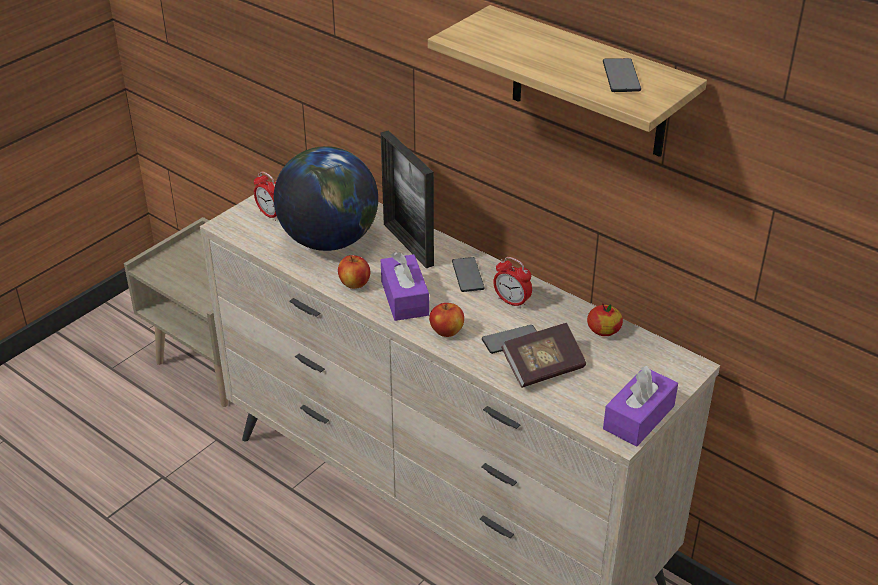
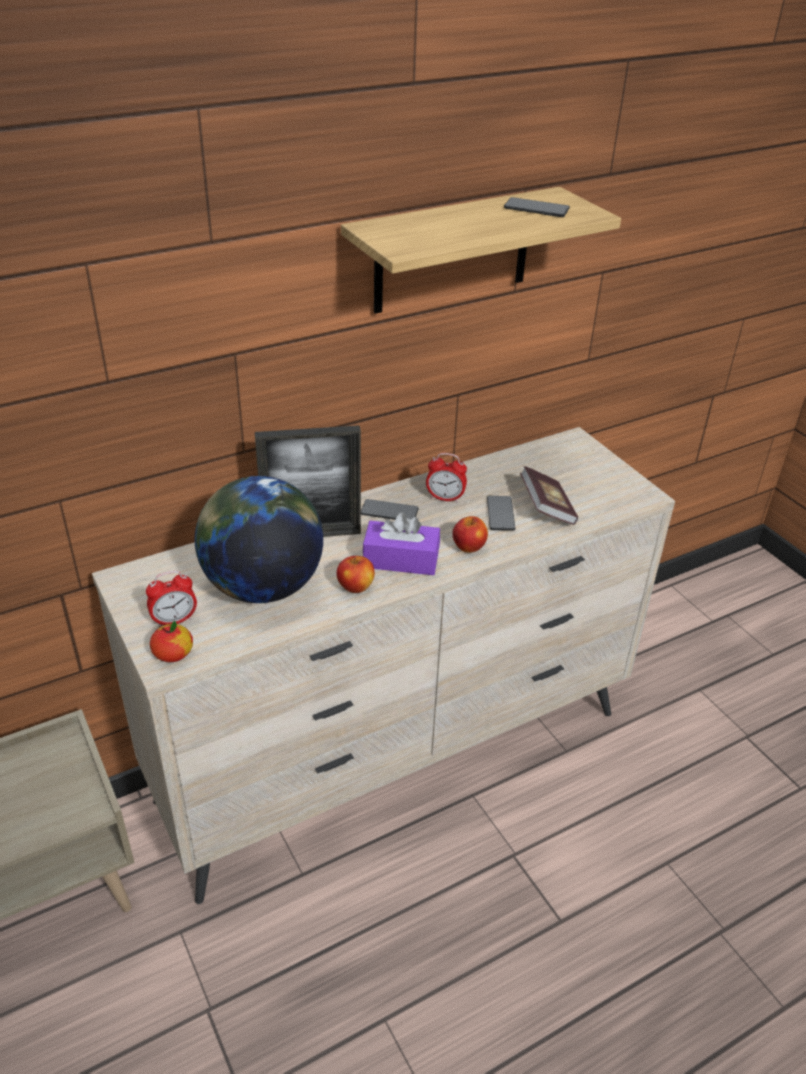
camera: 70 degrees left, 0 degrees up
(512, 302) = (445, 498): alarm clock -> alarm clock turned 45 degrees clockwise
(603, 330) = (511, 463): apple -> apple (173, 654)
(639, 417) = (627, 480): purple tissue box -> none

